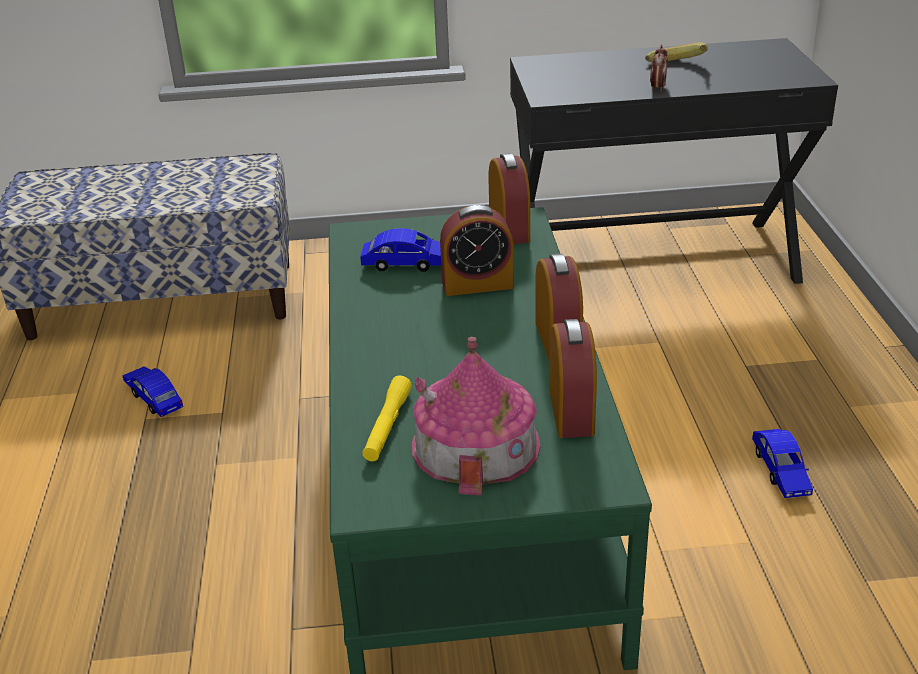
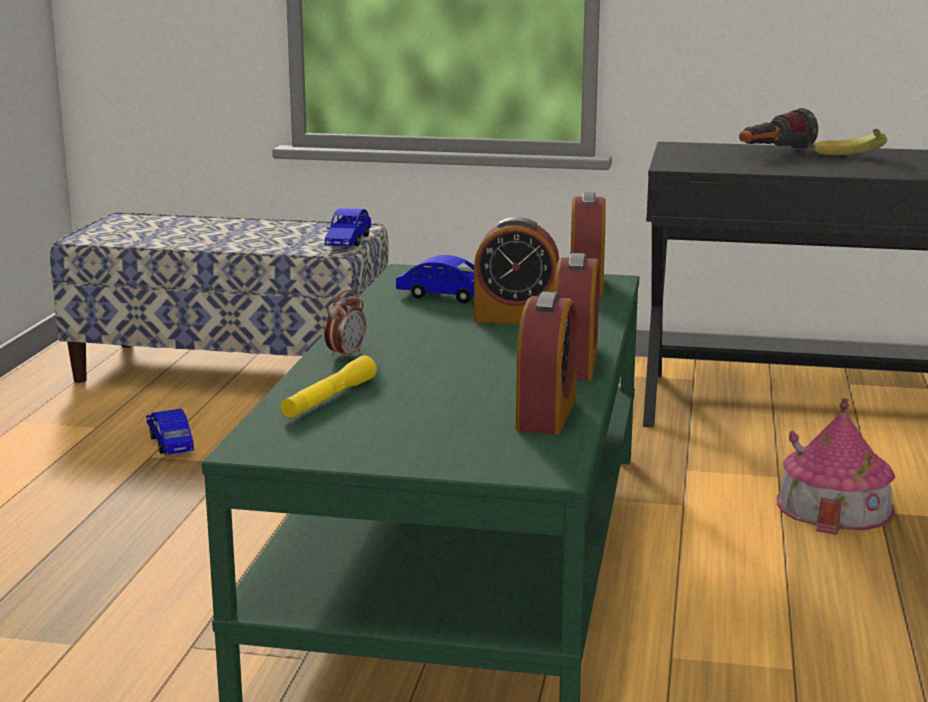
camera: 15 degrees right, 15 degrees down
(475, 445) = (415, 423): toy house -> toy house (834, 505)
(613, 65) = (773, 153): none -> flashlight
(657, 88) = (810, 170): alarm clock -> alarm clock (346, 355)
(780, 471) = (871, 611): blue toy car -> blue toy car (348, 241)

